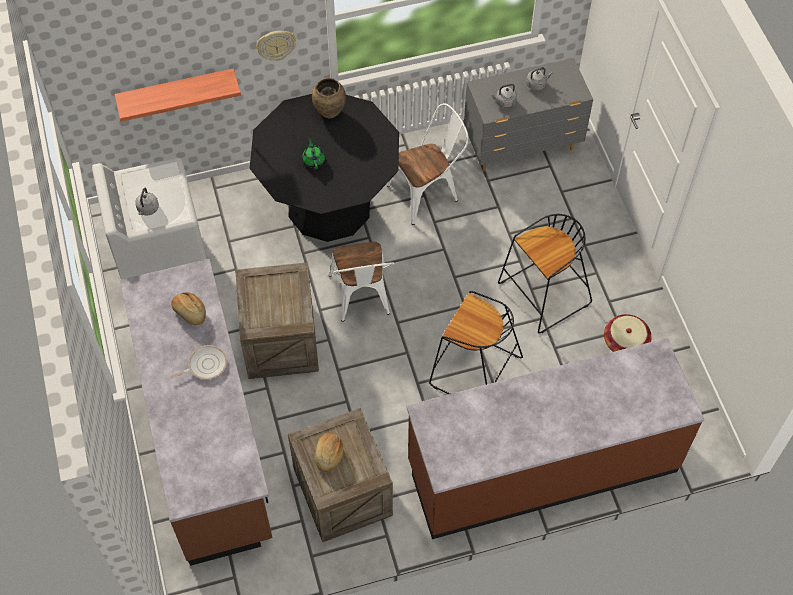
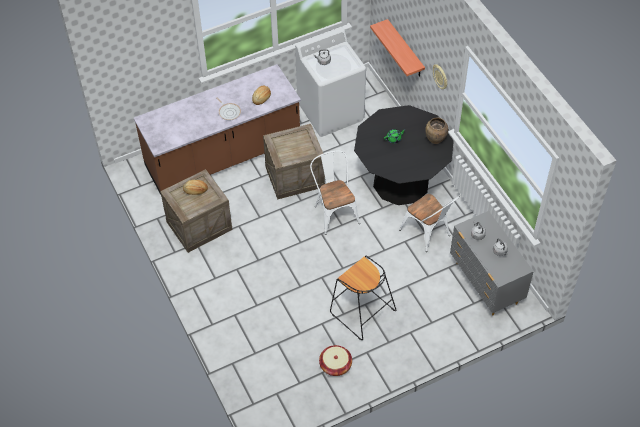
camera: 80 degrees right, 5 degrees down
(362, 299) = (334, 212): white chair -> white chair turned 90 degrees clockwise
(473, 372) = (294, 280): black stool -> none
(541, 466) = (233, 326): brown counter -> none

